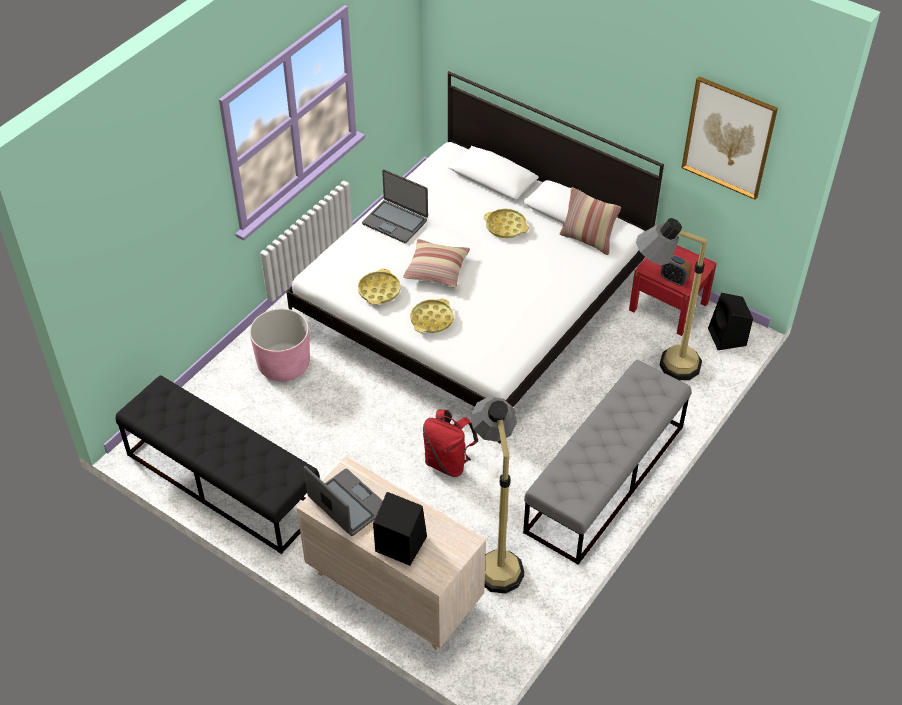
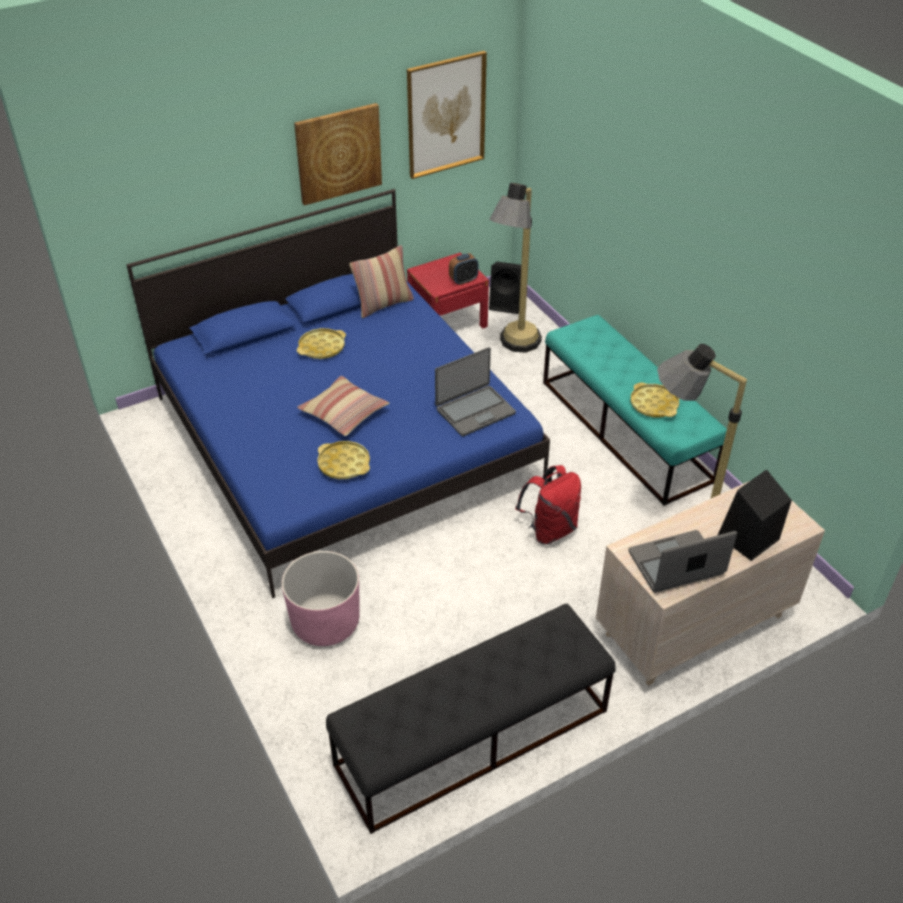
camera: 65 degrees left, 5 degrees down
(395, 222) = (247, 420): laptop -> laptop (475, 411)
(432, 319) = (414, 439): yellow tray -> yellow tray (654, 404)
(473, 300) = (344, 439): white bed -> blue bed
(605, 479) = (626, 430): grey bench -> turquoise bench
(624, 103) = (338, 153): none -> picture

